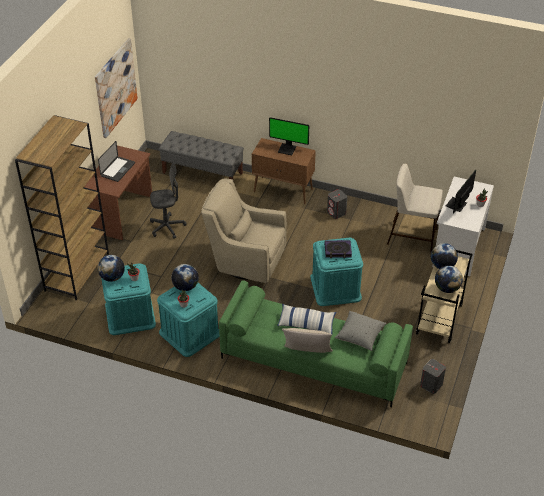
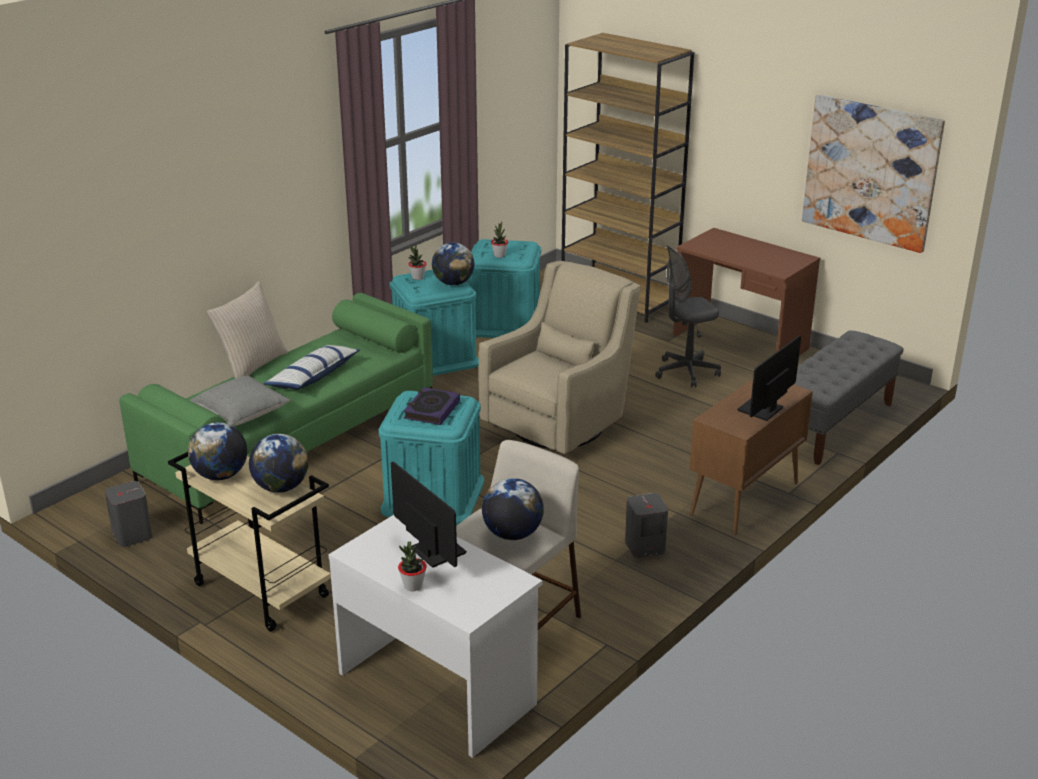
camera: 110 degrees right, 15 degrees down
(112, 277) = (513, 243): globe -> globe (512, 534)
(118, 169) = (747, 252): laptop -> none
(167, 227) = (686, 372): grey office chair -> grey office chair turned 60 degrees clockwise

